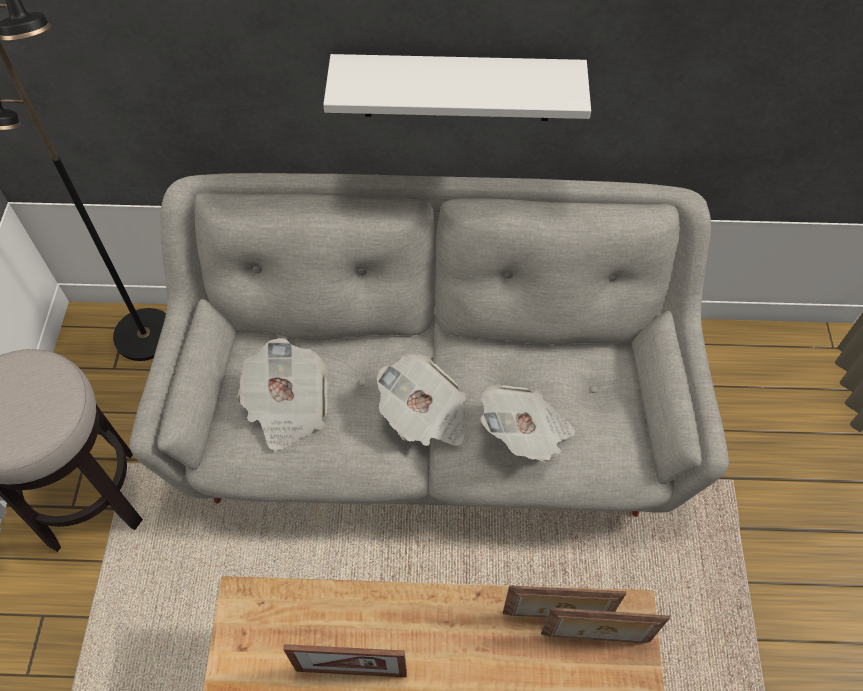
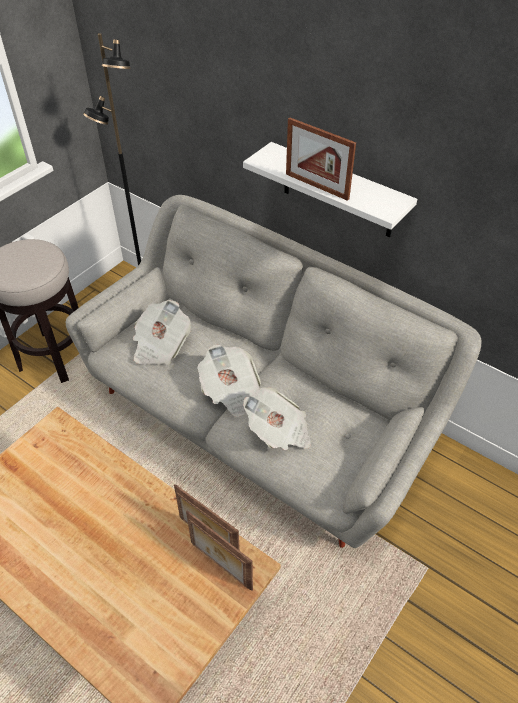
camera: 35 degrees right, 10 degrees down
(351, 672) = (75, 492): picture frame -> picture frame (316, 186)

